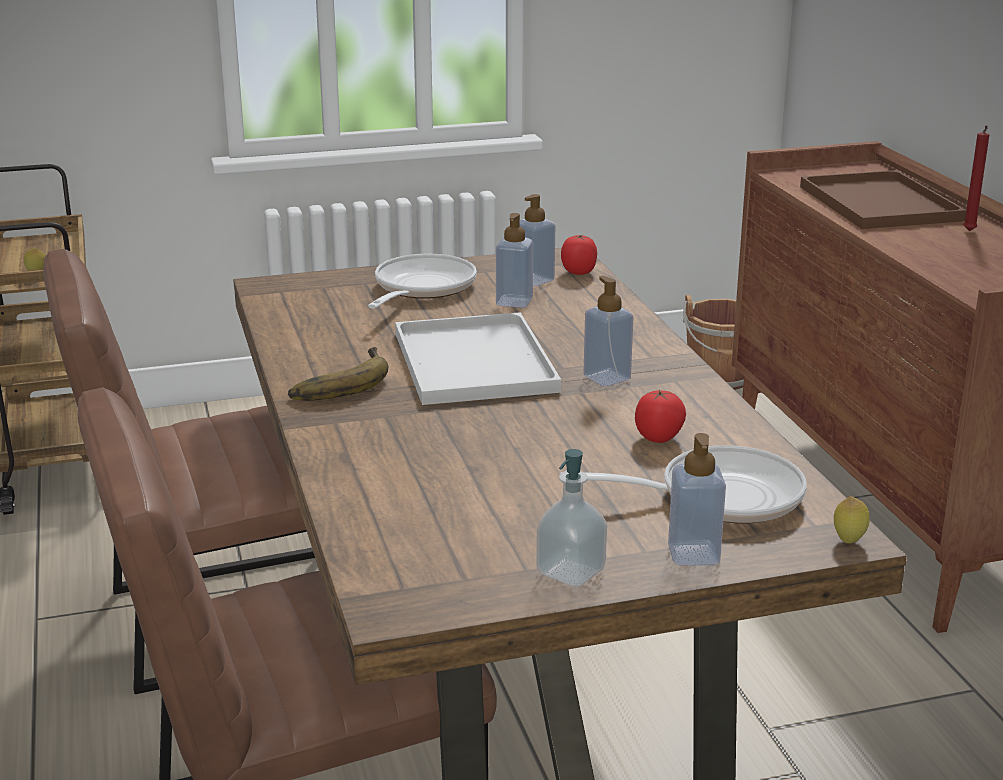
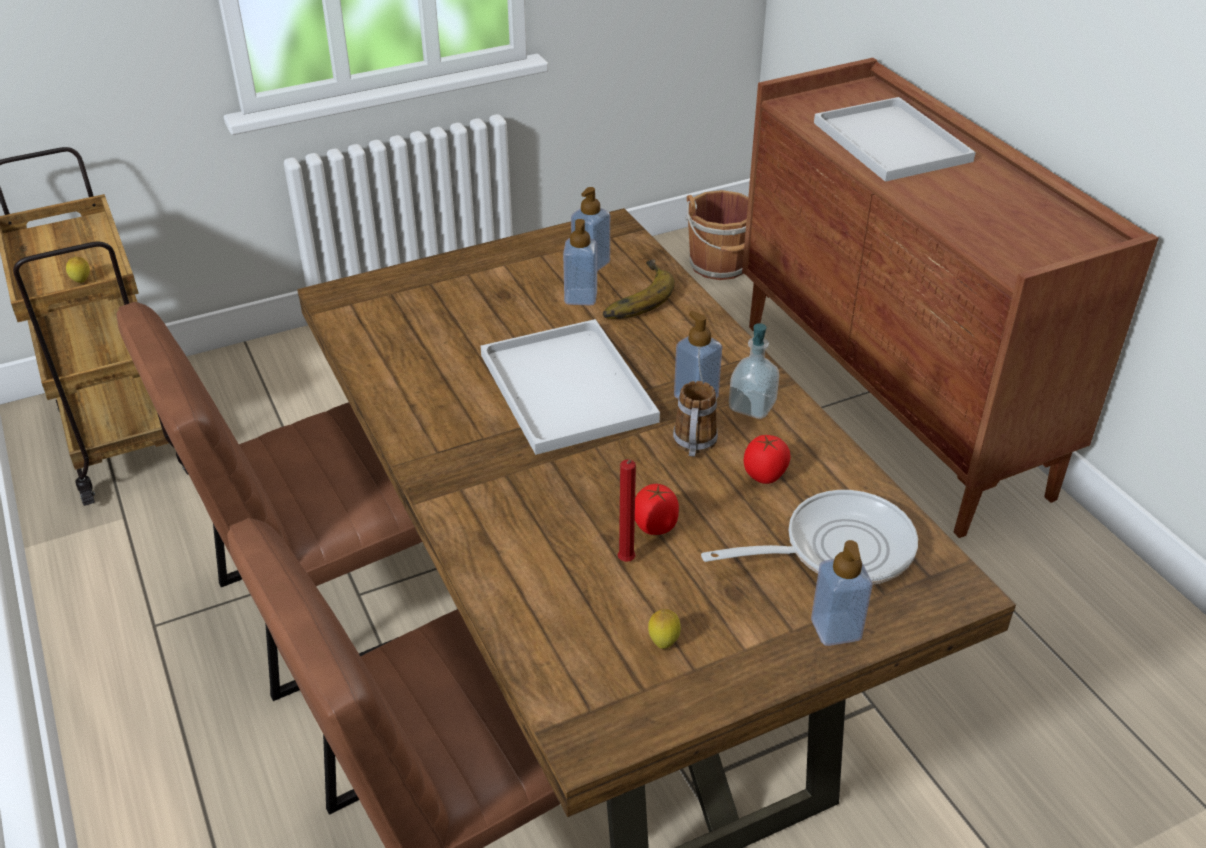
camera: 10 degrees left, 15 degrees up
(336, 382) = (445, 432): banana -> banana (632, 296)
(421, 288) = (486, 286): frying pan -> none
(571, 572) = (734, 667): soap dispenser -> soap dispenser (752, 406)
(579, 272) = (630, 248): tomato -> tomato (655, 526)
(590, 411) = (694, 446): none -> mug
(849, 540) = (963, 592): lemon -> lemon (663, 643)
(876, 202) = (888, 141): brown tray -> white tray
(969, 232) = (981, 177): red candle -> red candle (626, 562)

